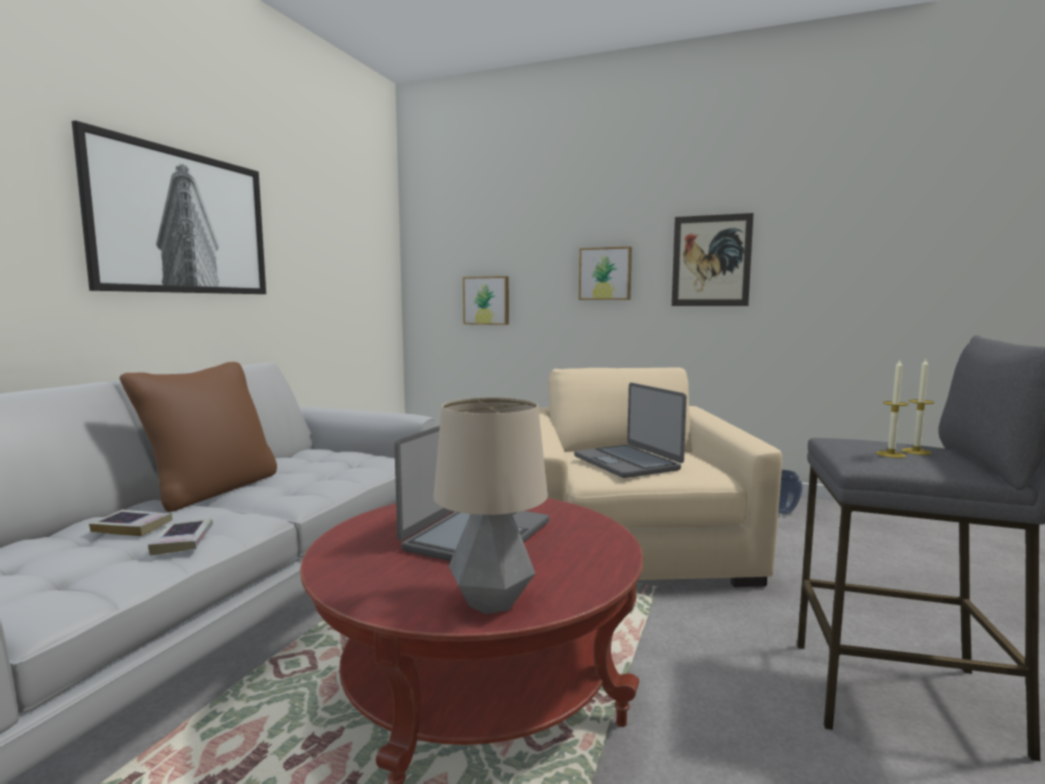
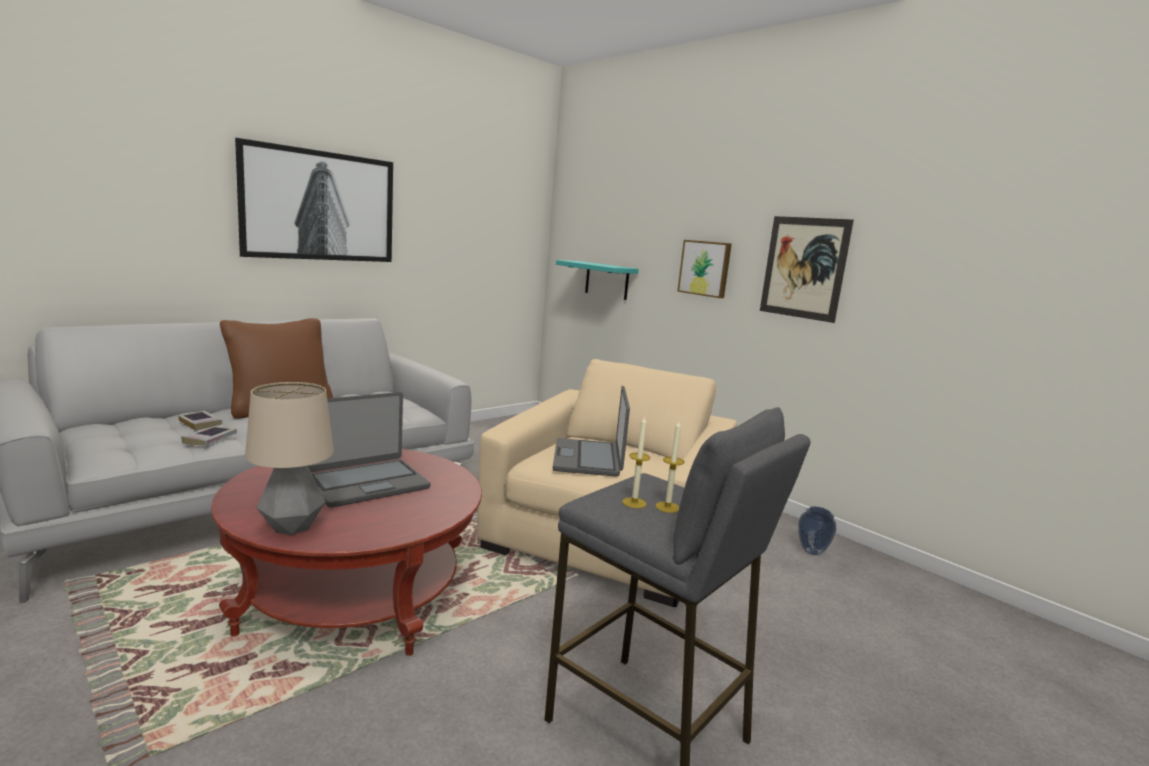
camera: 25 degrees right, 5 degrees up
(486, 300) = (607, 280): picture -> turquoise shelf

